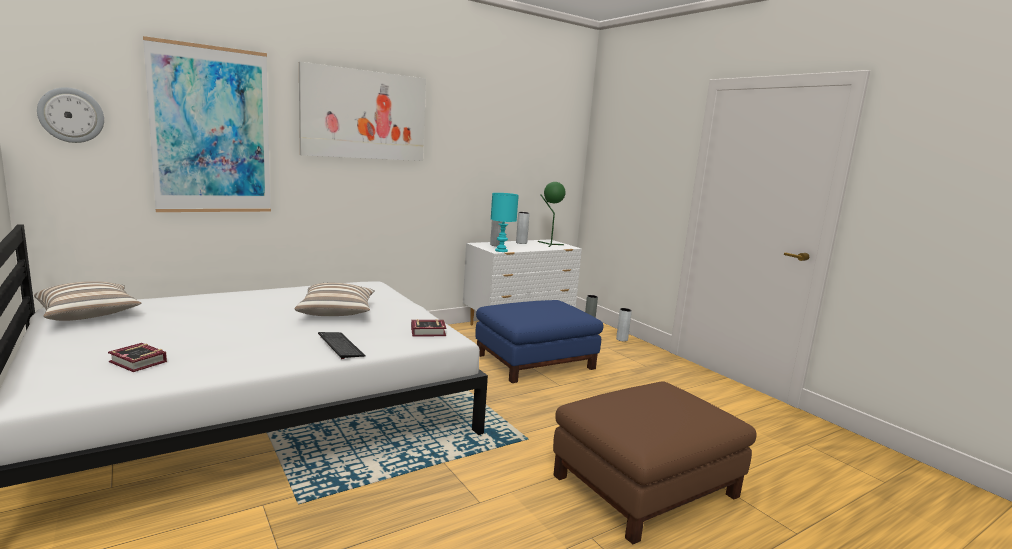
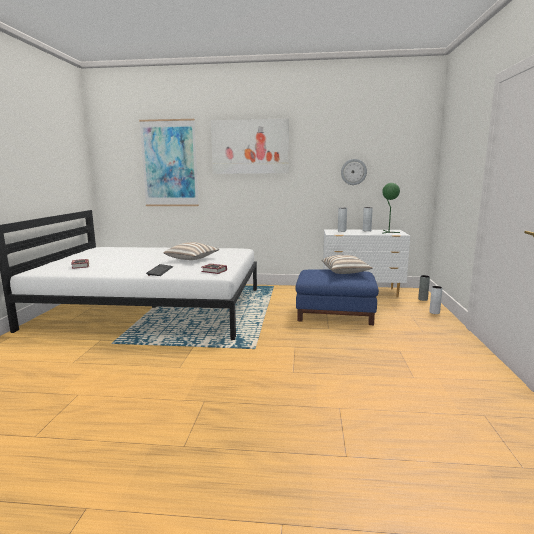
camera: 40 degrees right, 0 degrees up
(71, 115) = (114, 161): wall clock -> wall clock (353, 172)
(89, 315) = (101, 250): pillow -> pillow (345, 272)
(501, 251) = (335, 233): turquoise table lamp -> none
(645, 485) = (284, 391): brown ottoman -> none

